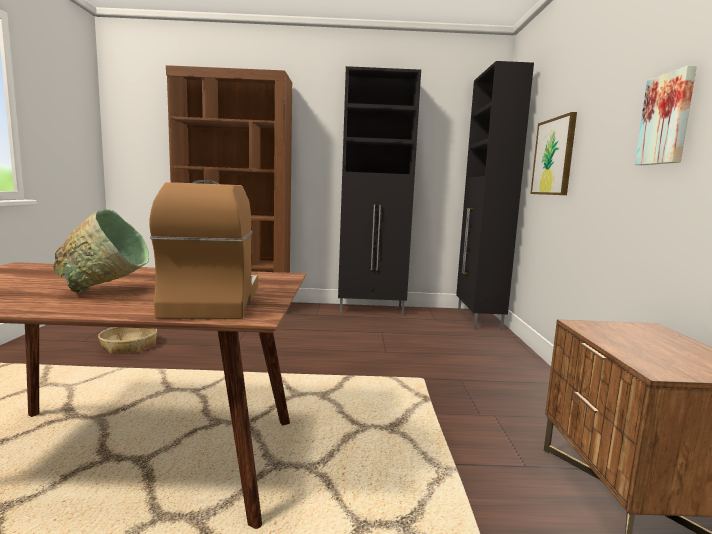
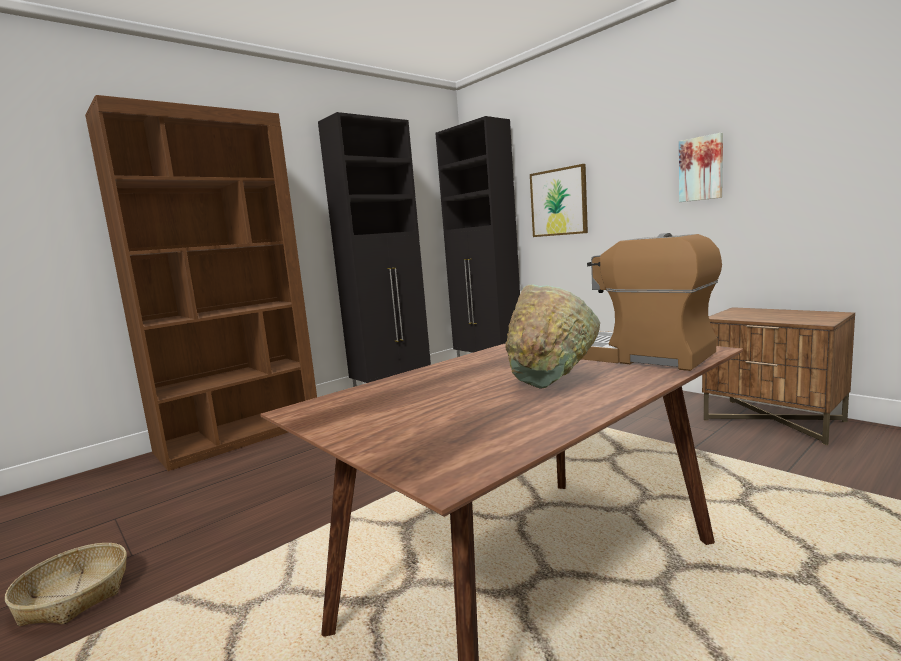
camera: 40 degrees left, 0 degrees up
(129, 345) = (224, 524): basket -> basket (74, 596)

